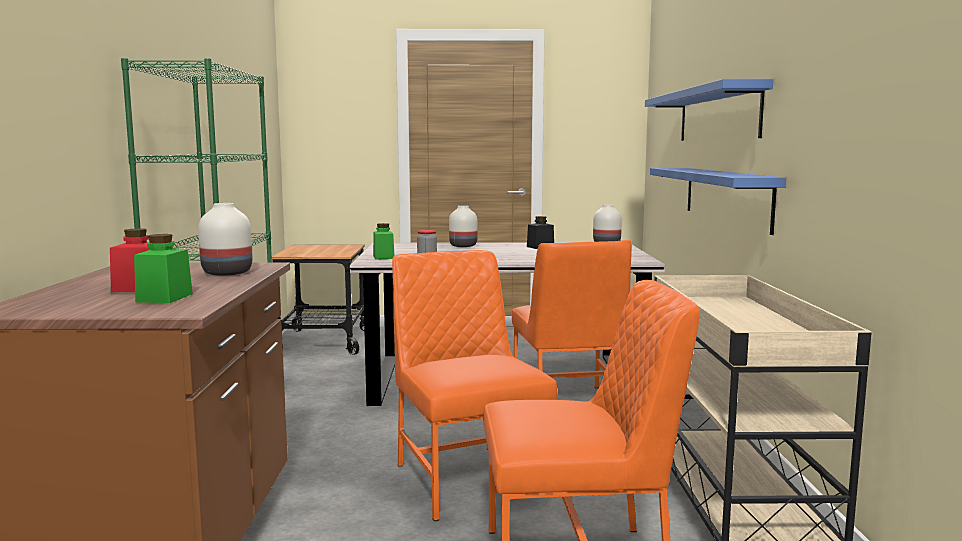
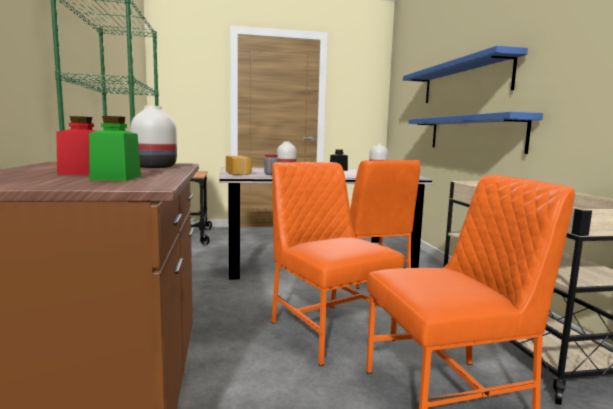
camera: 10 degrees left, 0 degrees up
(383, 257) = (239, 173): green jar -> bread

